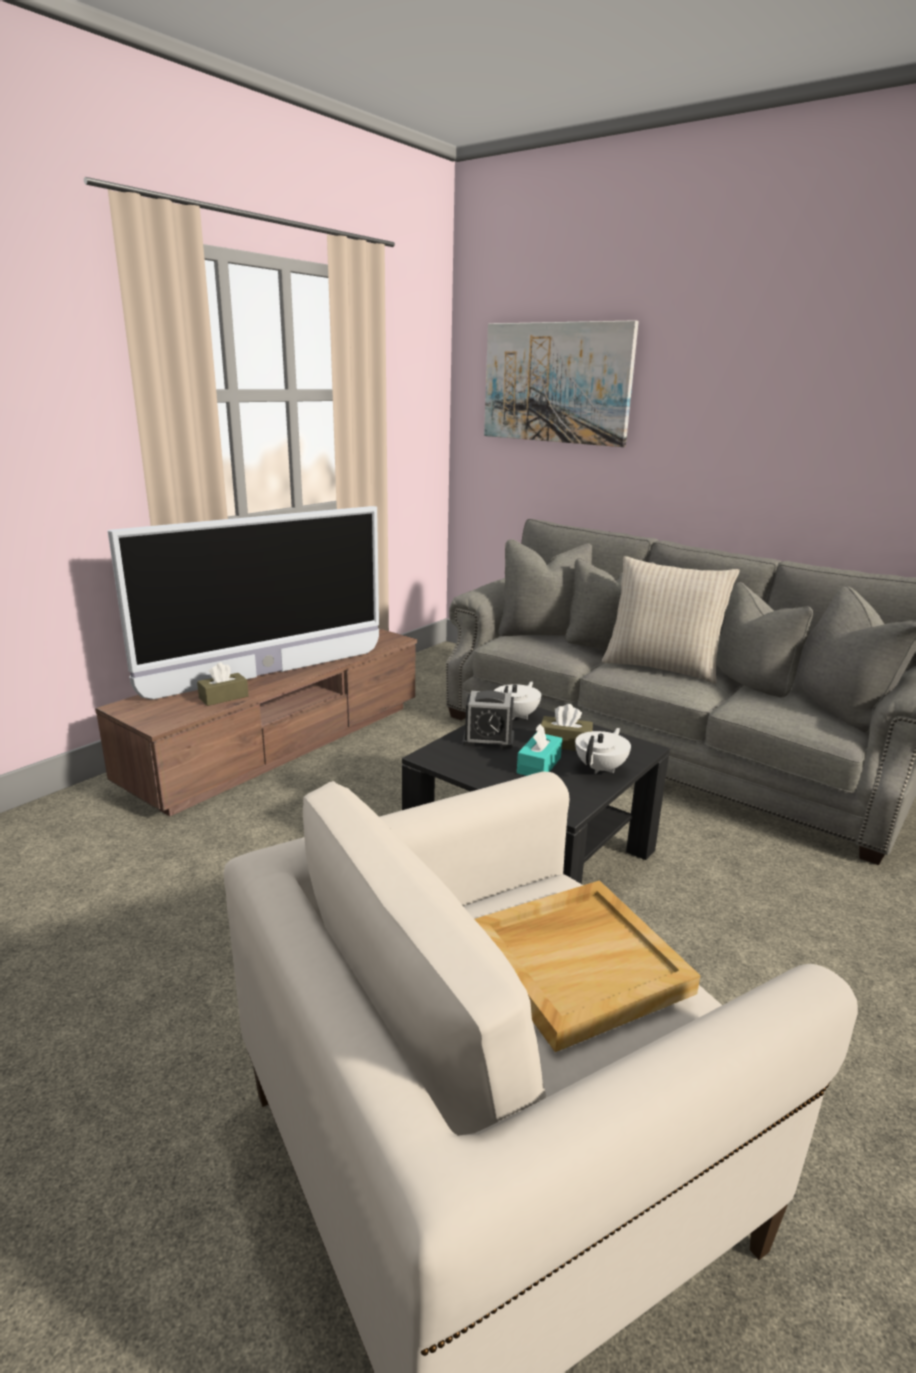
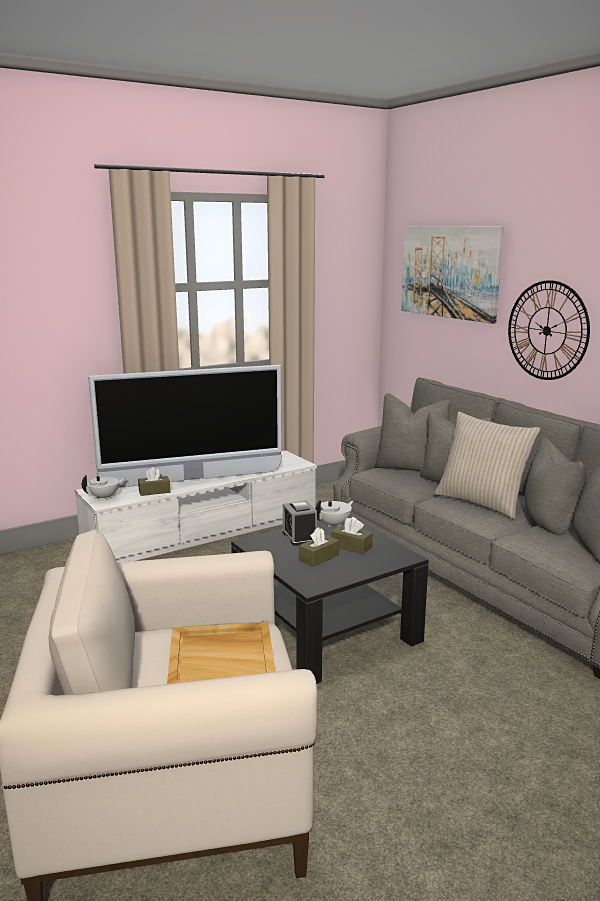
camera: 20 degrees right, 5 degrees down
(282, 745) = (204, 532): brown tv stand -> white tv stand
(488, 739) = (299, 537): alarm clock -> alarm clock turned 45 degrees clockwise
(539, 765) = (319, 558): turquoise tissue box -> brown tissue box
(601, 768) = (361, 565): white teapot -> white teapot (105, 497)
(699, 453) = (547, 330): none -> wall clock

